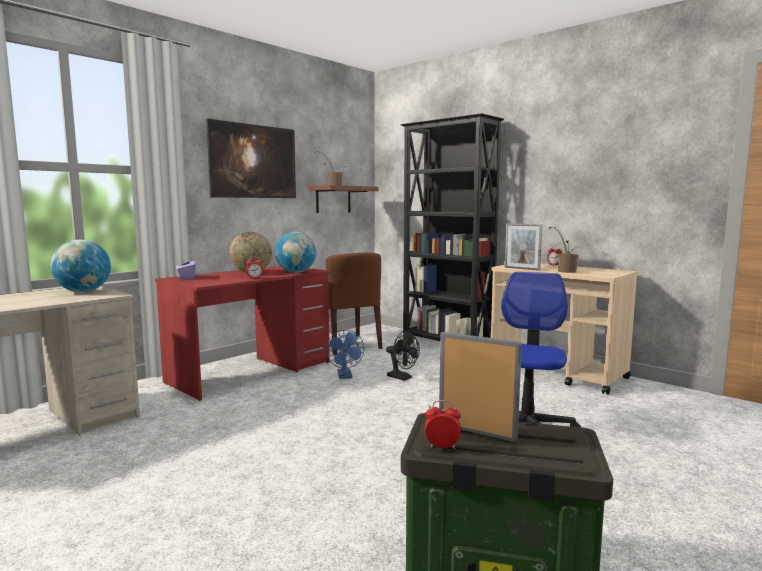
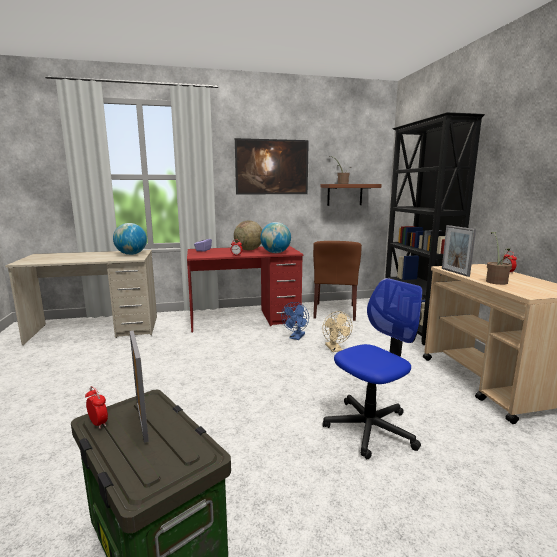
camera: 35 degrees right, 5 degrees up
(402, 377) = (335, 349): black fan -> beige fan

